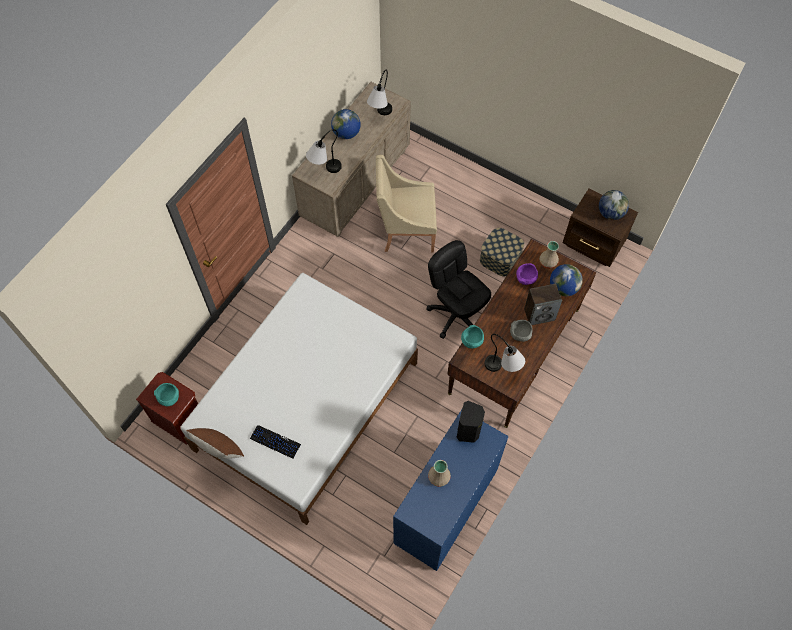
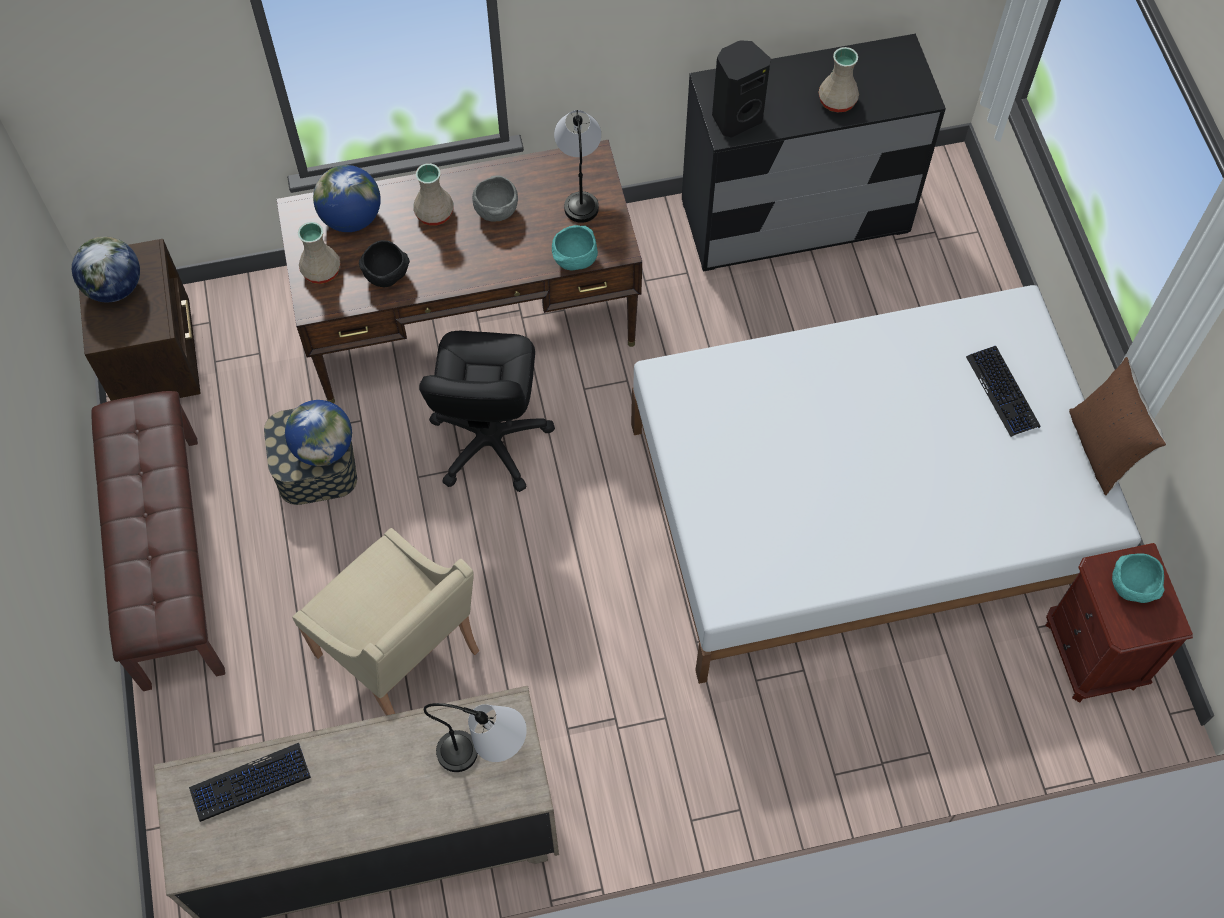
camera: 135 degrees left, 0 degrees up
(346, 133) = (353, 806): globe -> globe (323, 448)
(380, 117) = (250, 783): table lamp -> keyboard
(446, 507) = (794, 218): blue dresser -> black dresser
(506, 196) = (169, 559): none -> brown bench
(525, 279) = (387, 275): purple bowl -> black bowl
(539, 314) = (433, 213): speaker -> beige vase

